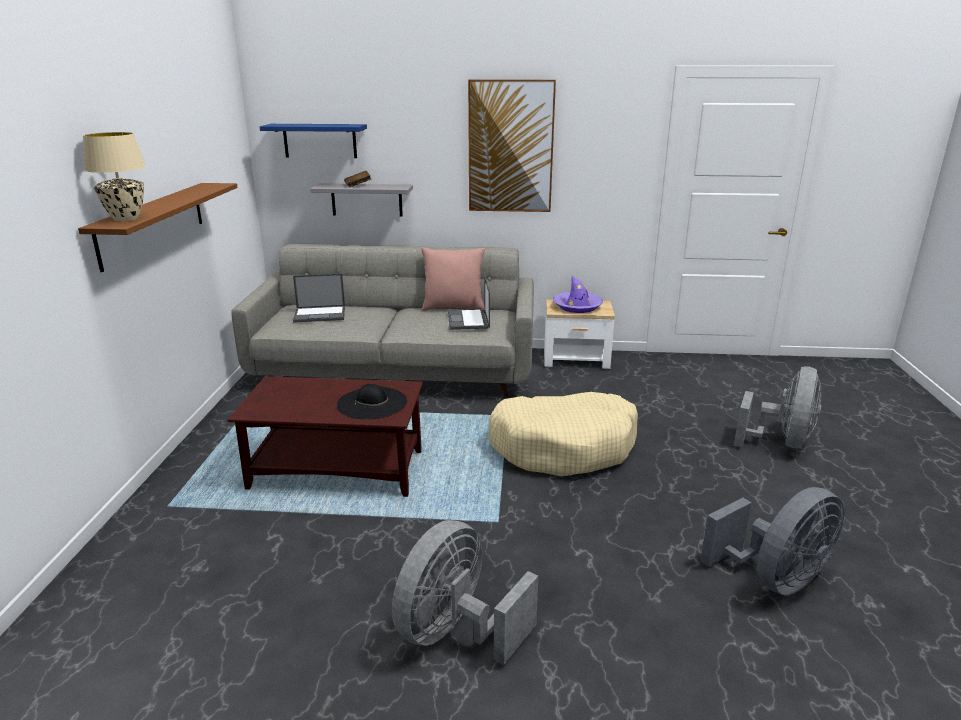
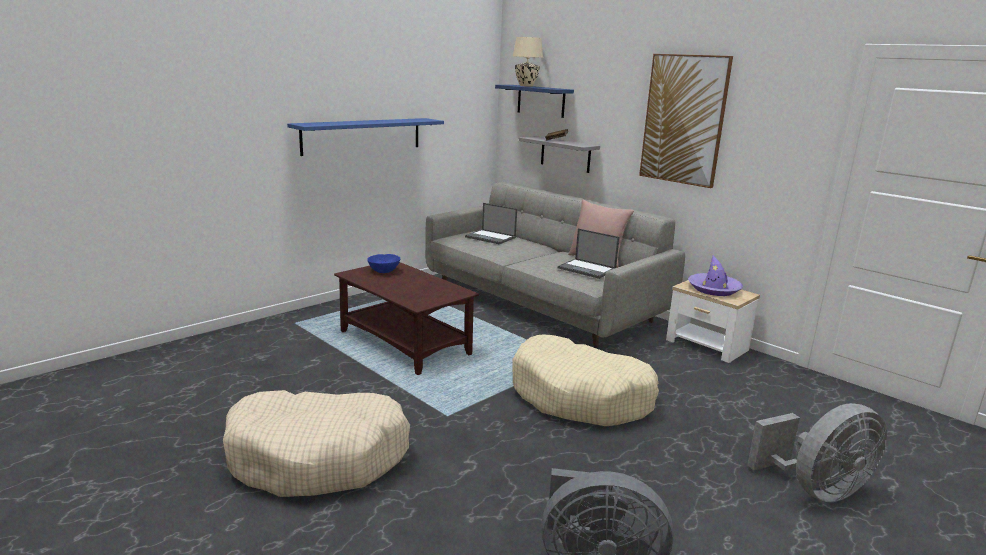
camera: 40 degrees right, 5 degrees down
(125, 219) = (320, 123): beige table lamp -> beige table lamp (526, 86)
(153, 223) = (362, 136): brown shelf -> blue shelf
(281, 394) = (384, 271): none -> blue bowl
(372, 403) = (422, 293): black hat -> none
(456, 633) = (318, 457): grey fan -> beige dog bed
(468, 320) = (587, 269): laptop -> laptop turned 90 degrees counterclockwise

